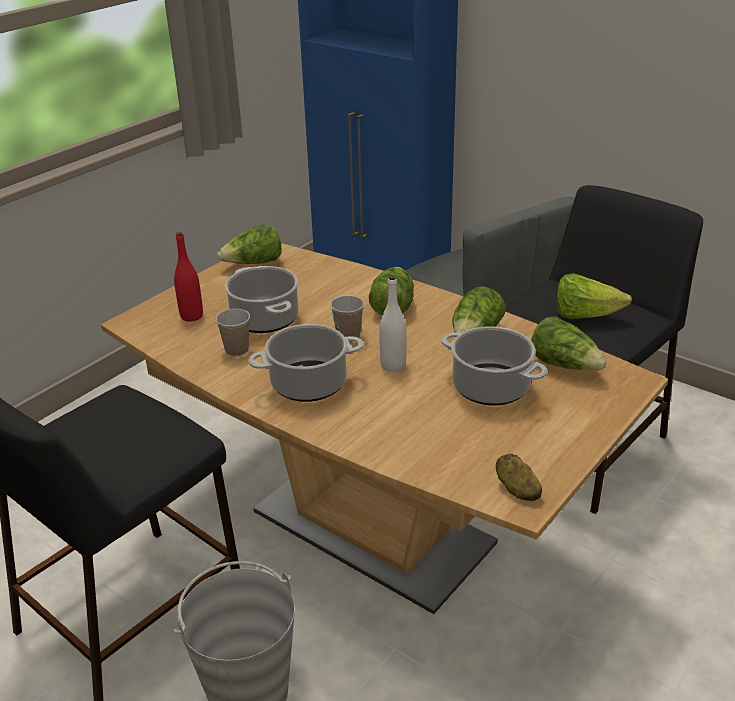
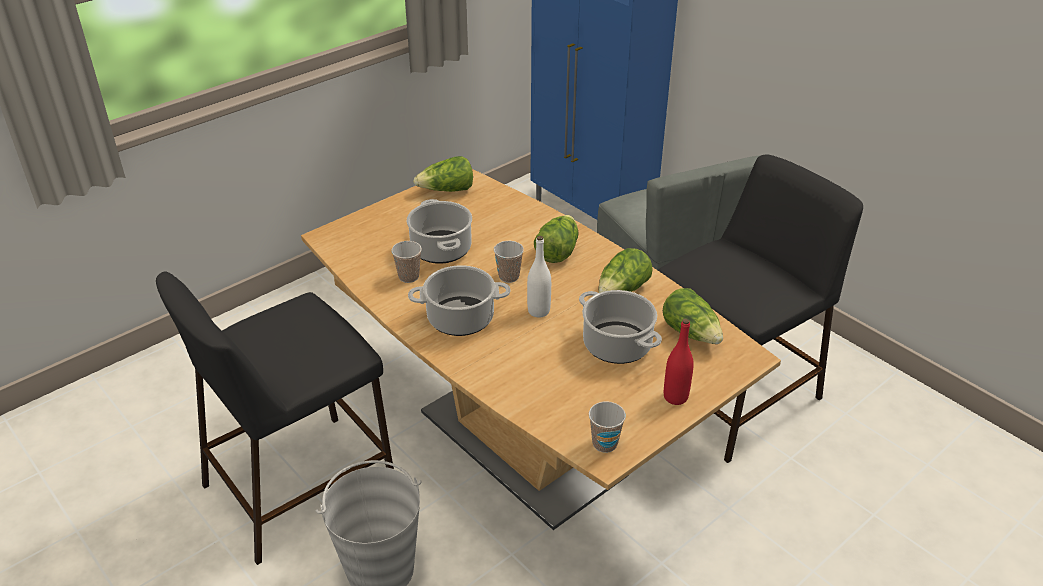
camera: 10 degrees right, 5 degrees up
(191, 316) = (379, 237): red bottle -> red bottle (675, 397)
(516, 489) = (604, 444): potato -> cup
(584, 316) = (736, 282): lettuce -> none

